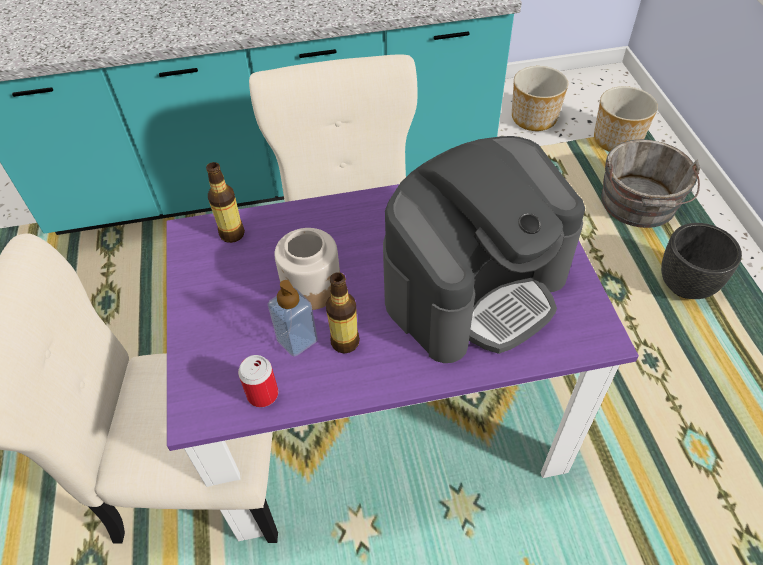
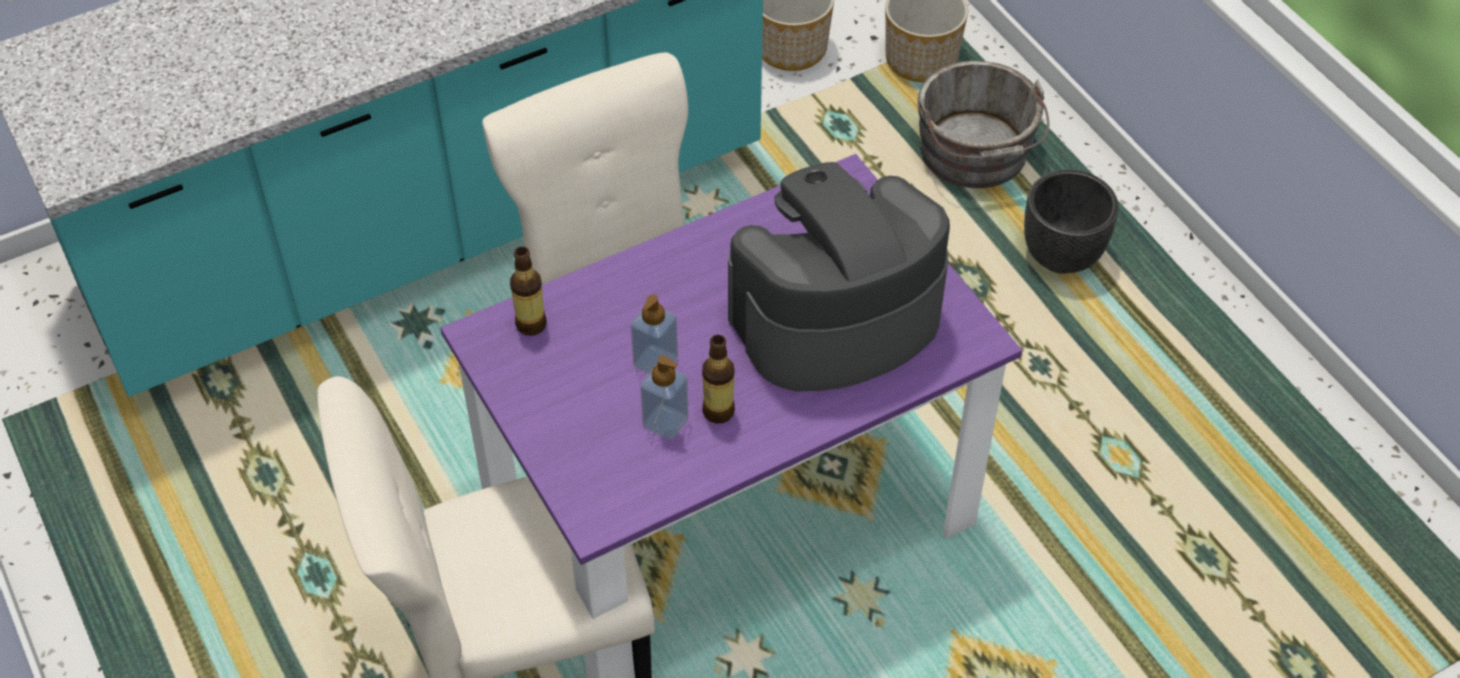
camera: 20 degrees left, 0 degrees up
(262, 394) = (655, 484): can -> none
(312, 287) = (655, 362): jar -> soap dispenser
(475, 287) = (834, 319): coffee machine -> coffee machine turned 150 degrees counterclockwise

